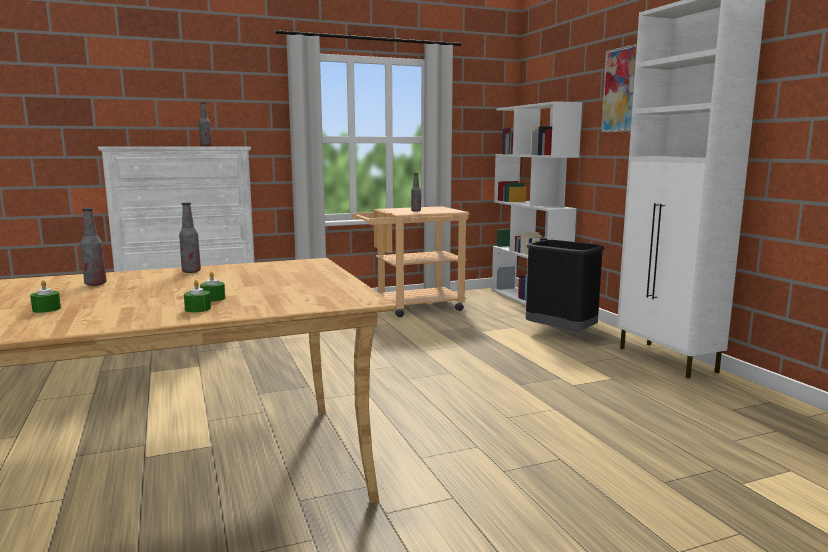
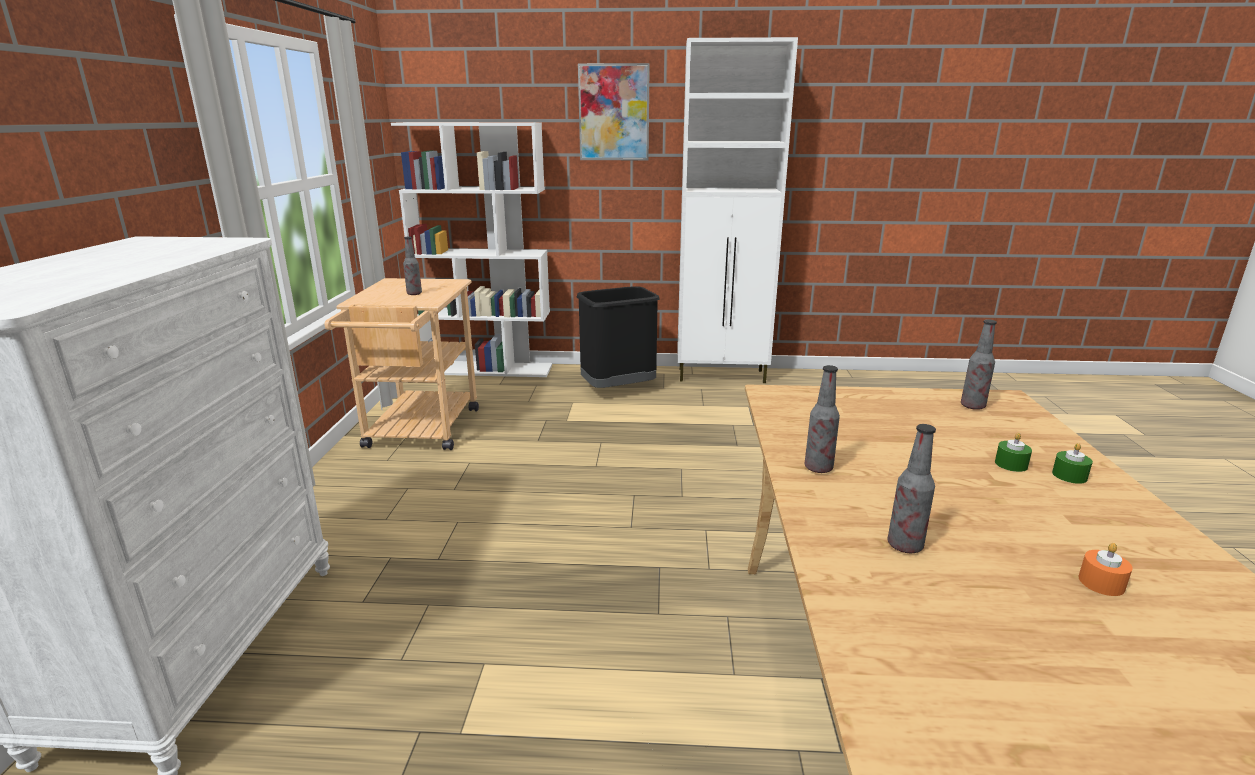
camera: 65 degrees left, 10 degrees up
(46, 309) = (1101, 583): green candle -> orange candle
(206, 146) = (165, 253): bottle -> bottle (972, 406)

